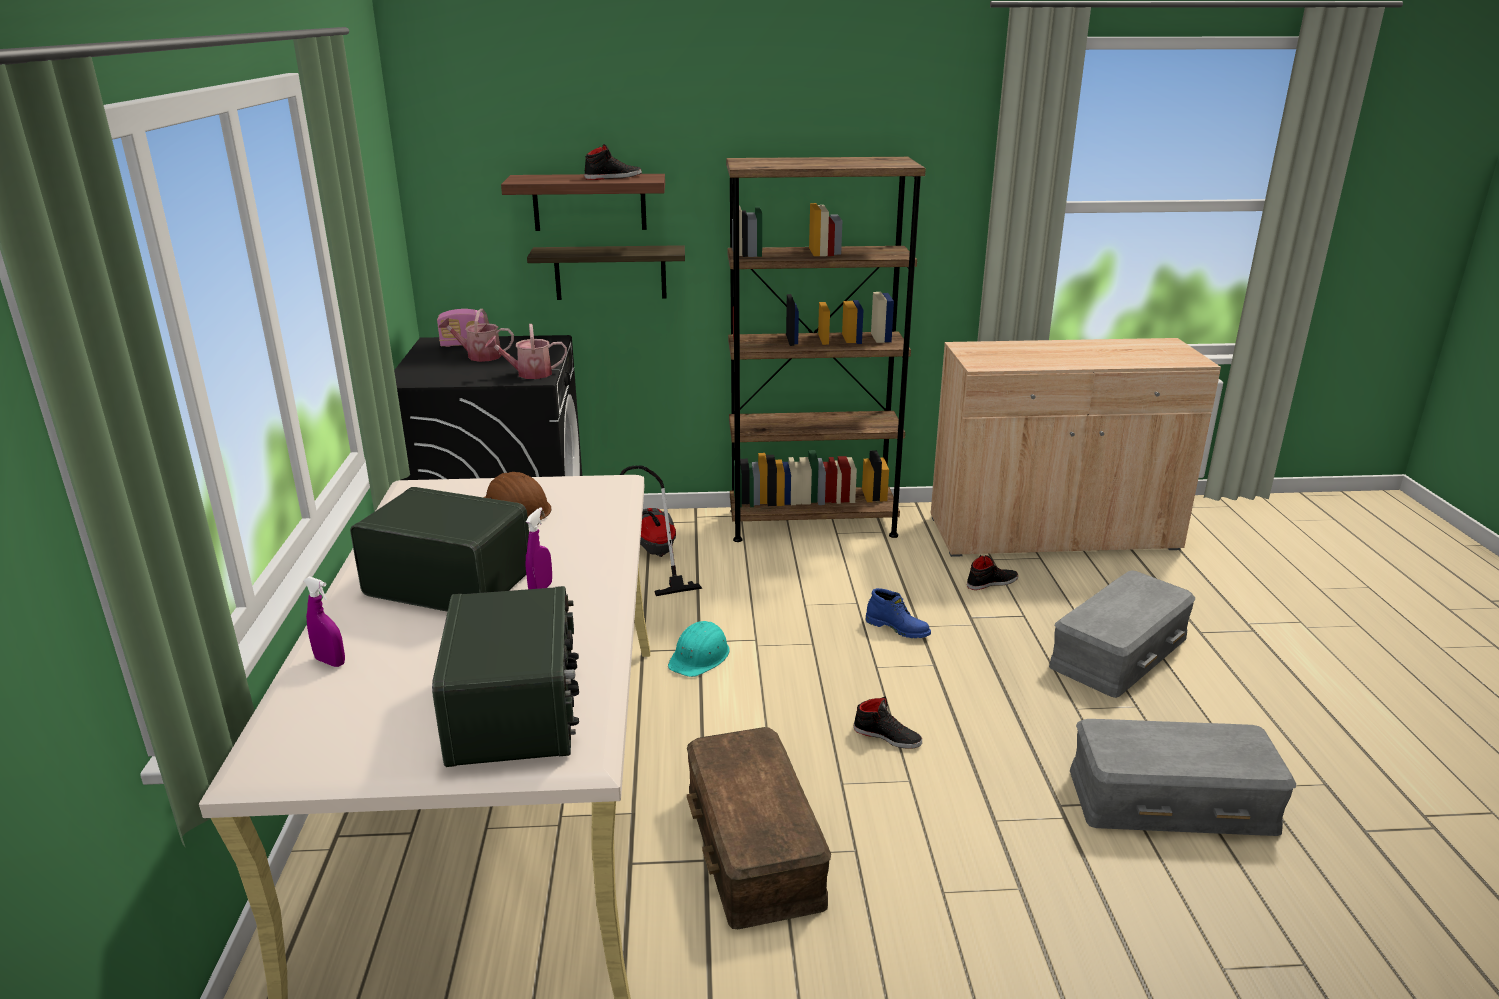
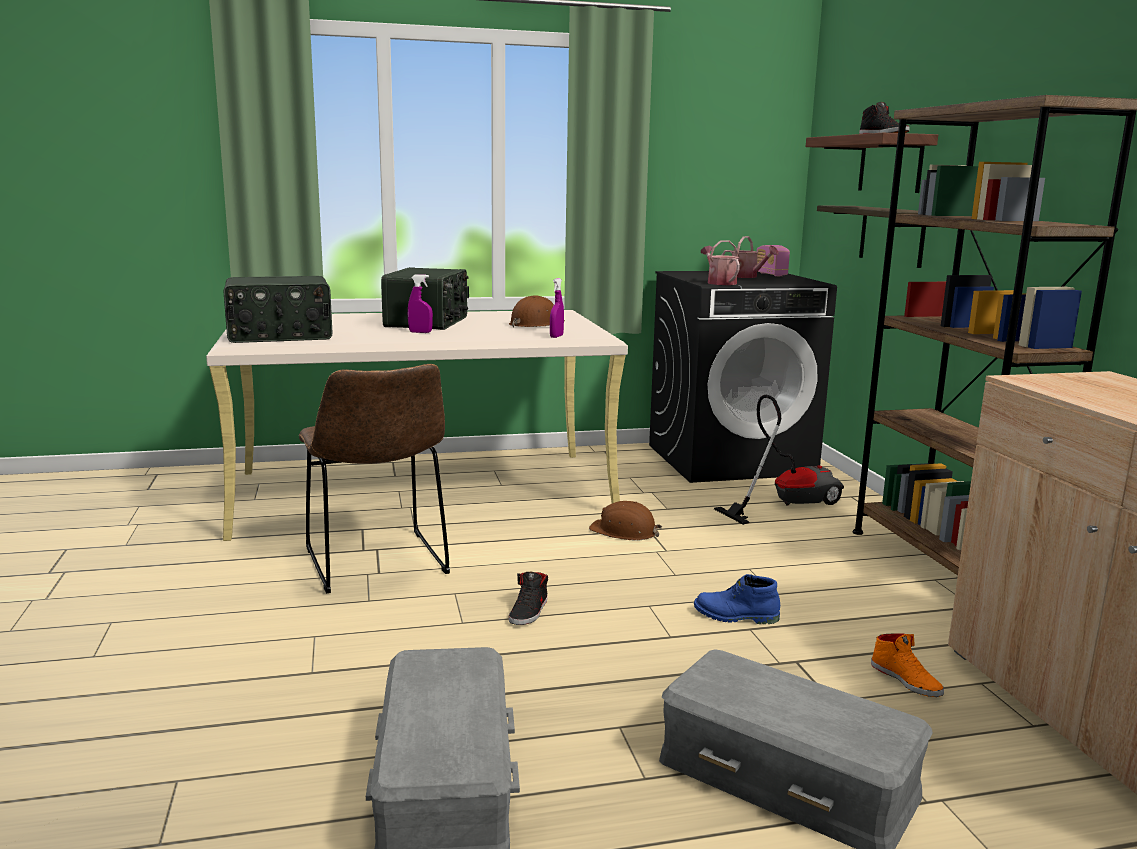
camera: 80 degrees right, 10 degrees down
(330, 661) = (339, 316): purple spray bottle -> purple spray bottle (556, 336)
(479, 356) = (747, 276): watering can -> watering can turned 135 degrees clockwise
(700, 656) = (624, 531): turquoise hard hat -> brown hard hat
(756, 845) = (377, 564): brown storage box -> brown chair
(898, 628) = (735, 616): blue boot -> blue boot turned 75 degrees clockwise
(991, 582) = (906, 679): black shoe -> orange shoe

